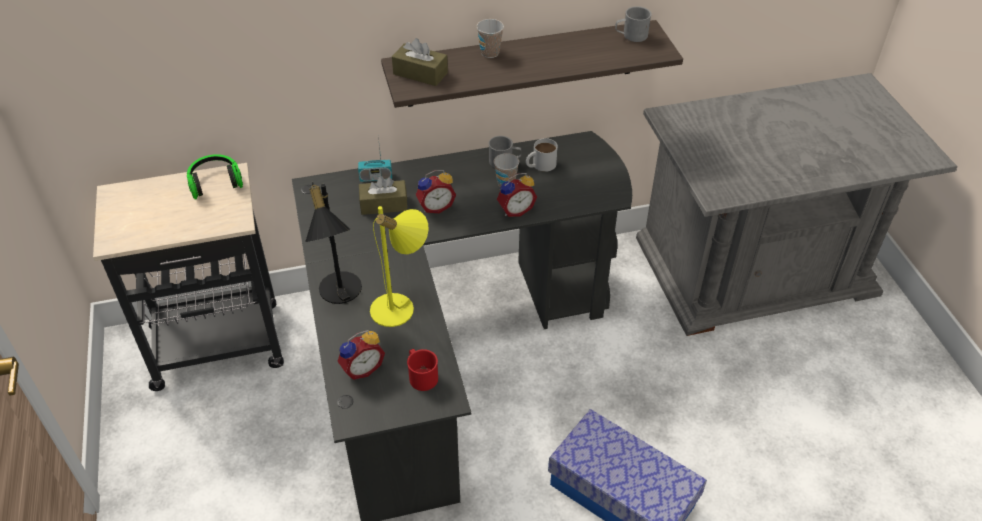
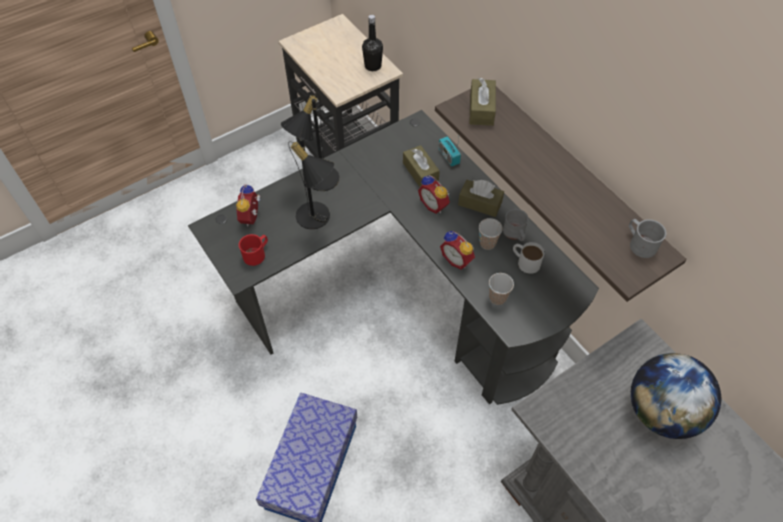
camera: 70 degrees right, 10 degrees up
(215, 182) = (373, 66): headphones -> black bottle
(361, 368) = (252, 217): alarm clock -> alarm clock turned 60 degrees clockwise
(400, 307) = (317, 219): yellow table lamp -> black table lamp
(453, 174) = (480, 203): none -> brown tissue box
(490, 53) = (540, 145): cup -> cup (497, 298)
(736, 128) = (661, 411): none -> globe

